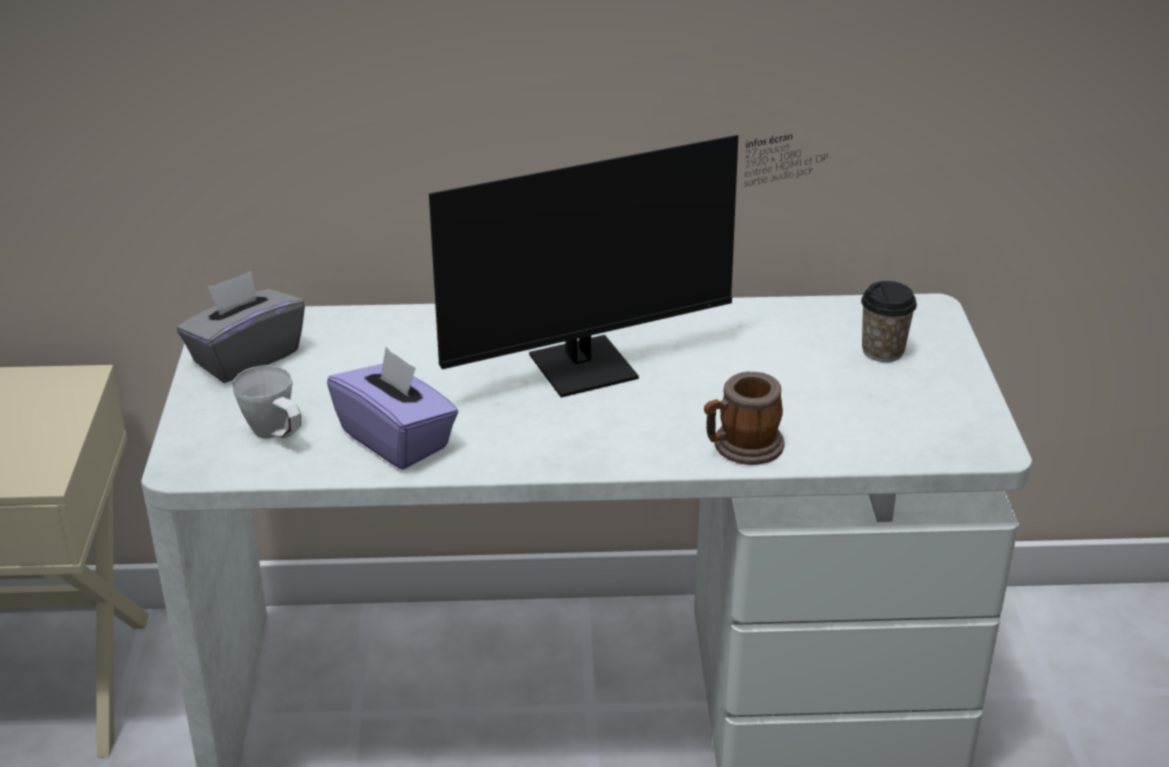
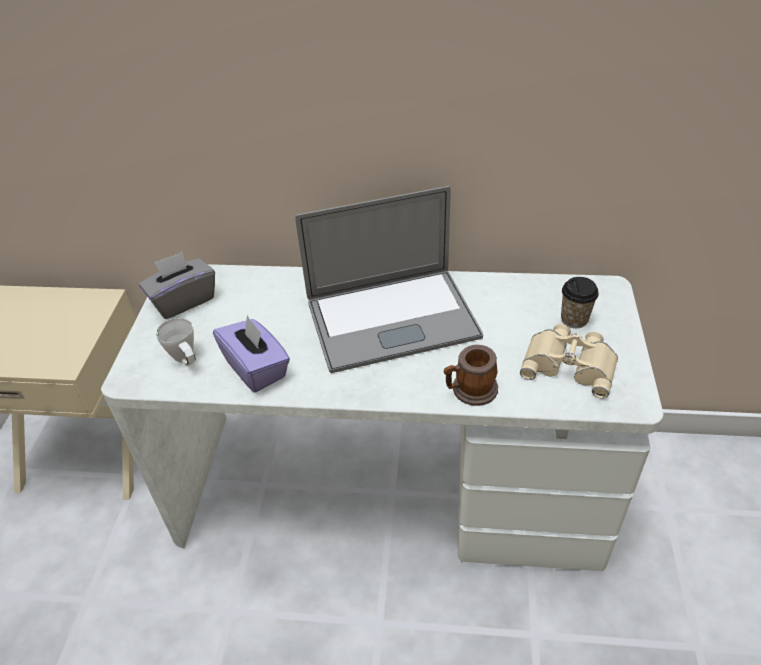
camera: 10 degrees right, 10 degrees up
(599, 365) = (392, 319): monitor -> laptop
(886, 406) = (570, 364): none -> beige binoculars

